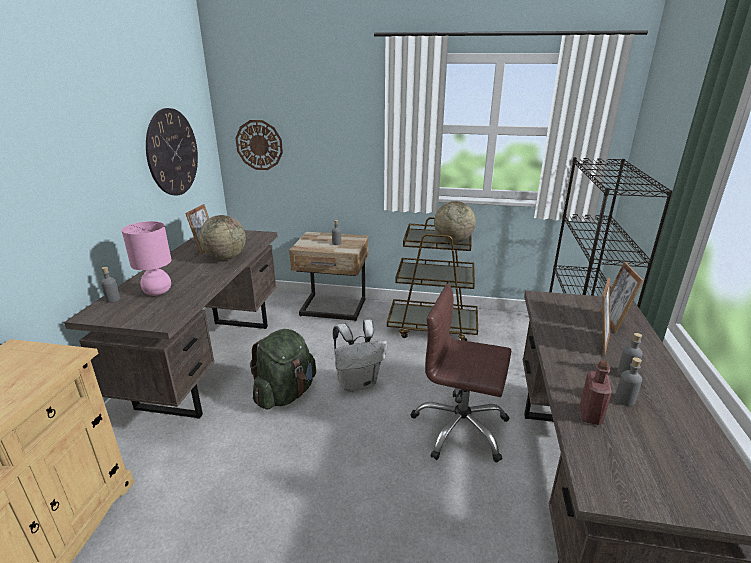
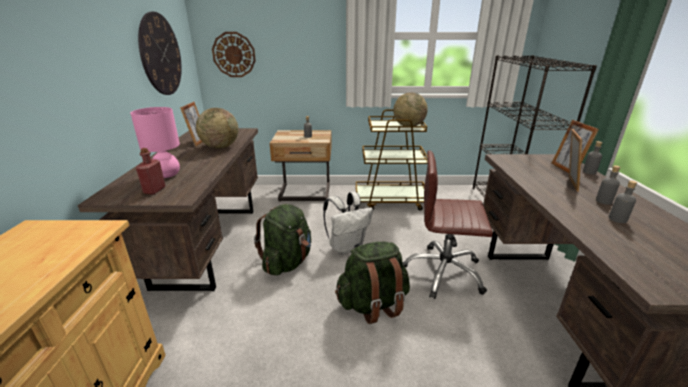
camera: 10 degrees left, 0 degrees up
(113, 299) = (123, 184): grey bottle -> grey bottle (589, 172)
(363, 457) = (373, 304): none -> green backpack
(590, 415) = (601, 232): red bottle -> red bottle (154, 190)

